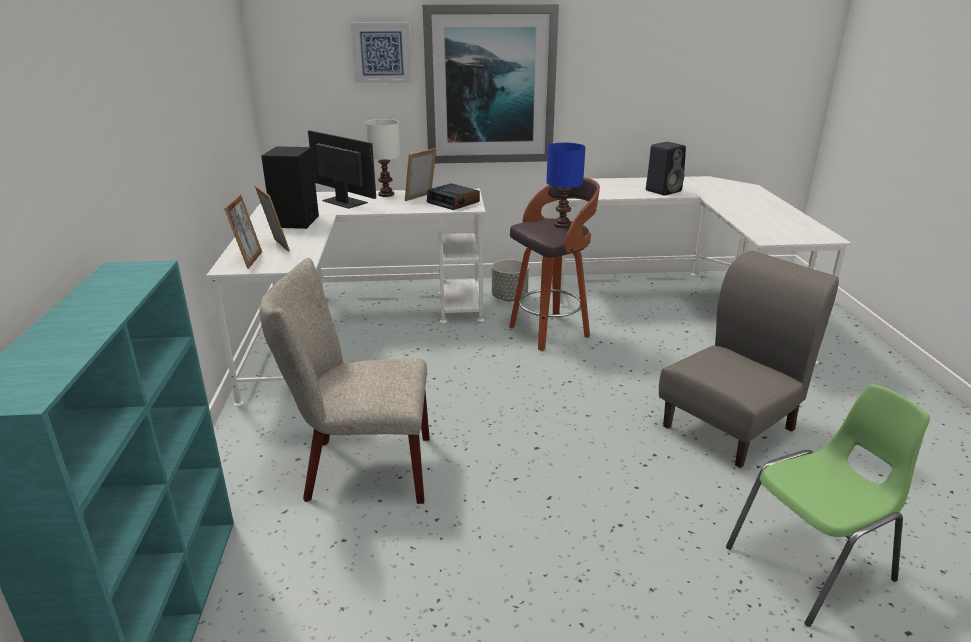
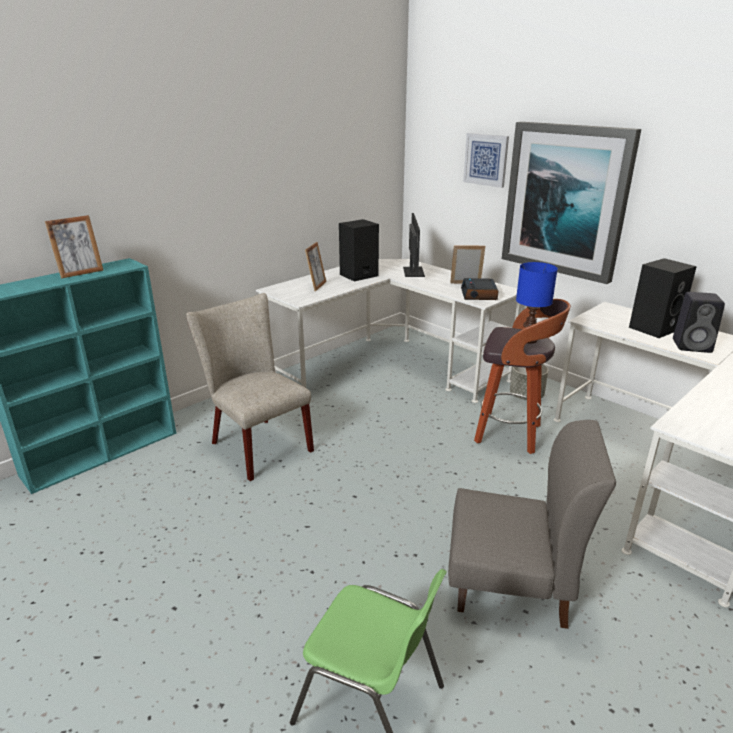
camera: 50 degrees right, 0 degrees up
(248, 260) = (288, 289): picture frame -> picture frame (81, 273)
(385, 194) = (449, 275): white table lamp -> none
(619, 187) = (654, 328): none -> black speaker

